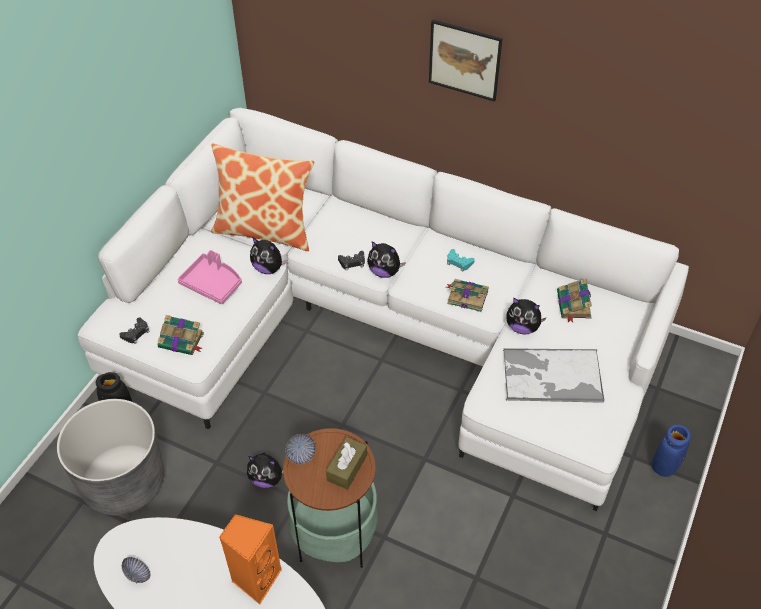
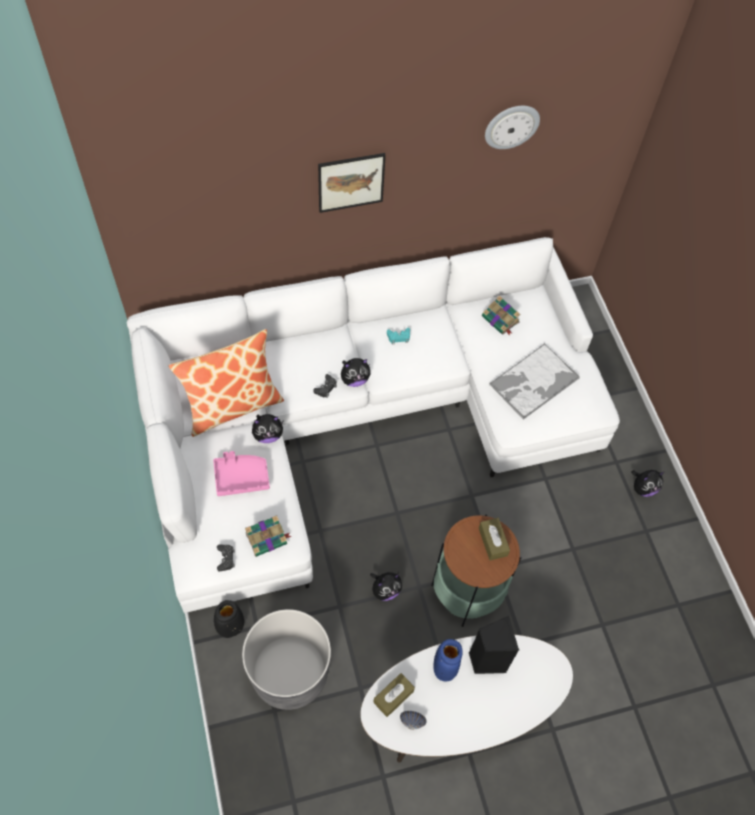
camera: 45 degrees left, 10 degrees up
(145, 542) = (393, 696): none -> brown tissue box
(255, 578) = (486, 659): orange speaker -> black speaker
(301, 455) = (456, 556): bowl -> none
(466, 297) = (429, 361): book -> none
(522, 327) = (483, 359): plush toy -> plush toy (643, 488)
(650, 70) = (511, 126): none -> wall clock
(664, 466) = (610, 392): blue vase -> blue vase (445, 668)

